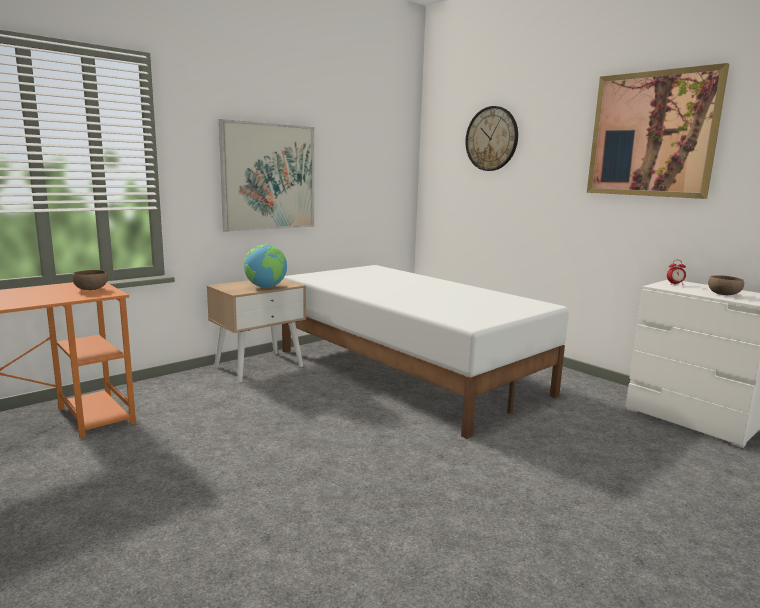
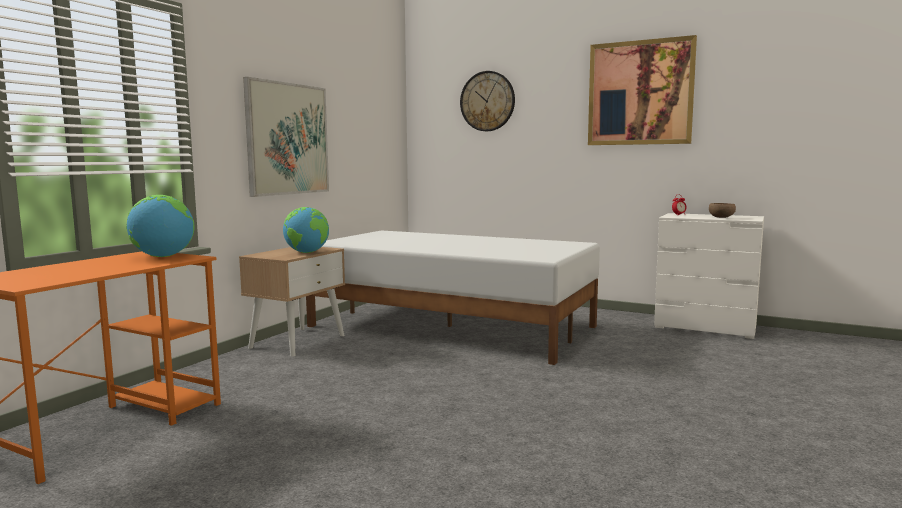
camera: 20 degrees left, 5 degrees down
(91, 289) = (163, 256): brown bowl -> globe

